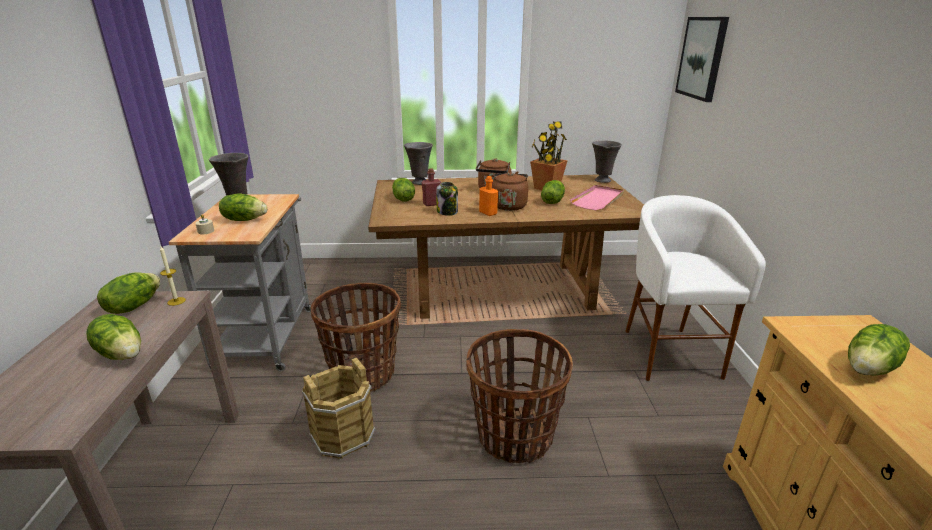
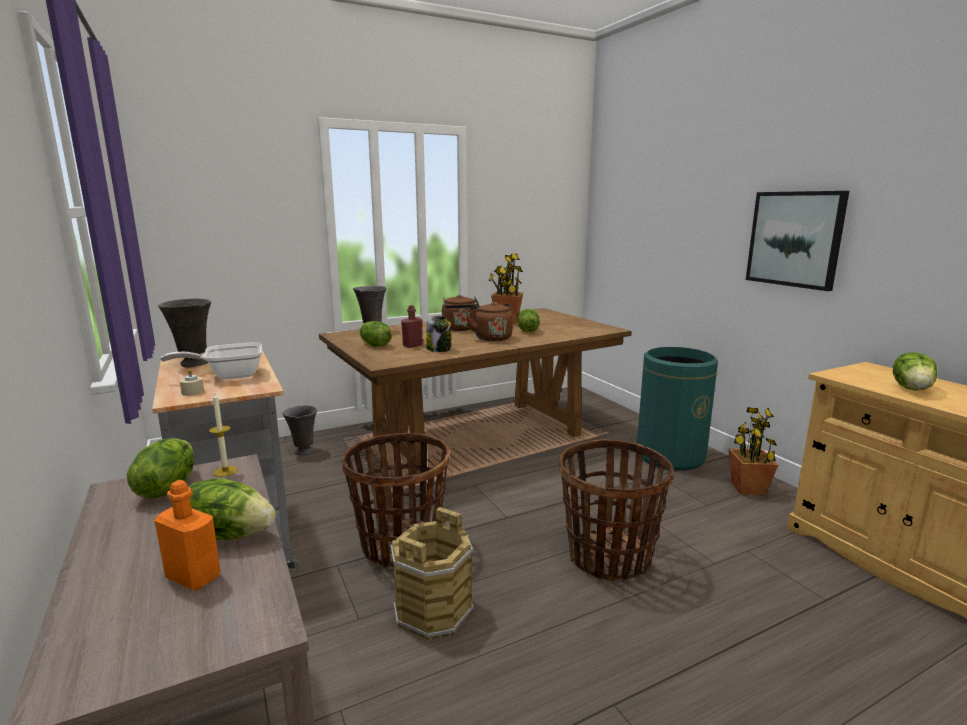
camera: 25 degrees left, 10 degrees down
(244, 219) = (229, 376): lettuce -> frying pan
(488, 213) = (481, 345): orange bottle -> orange bottle (193, 577)
(598, 200) = (565, 325): pink tray -> none
(602, 181) = (547, 312): grey vase -> grey vase (303, 452)
(668, 353) = (670, 456): white stool -> green trash can
(702, 58) = (622, 193): picture -> picture (795, 239)
(721, 411) = (748, 489): none -> potted plant

